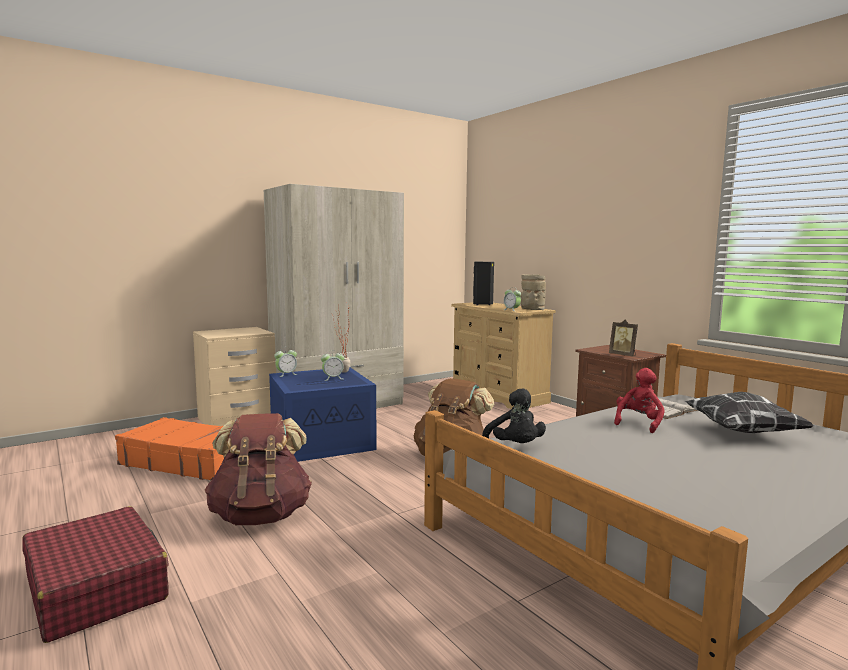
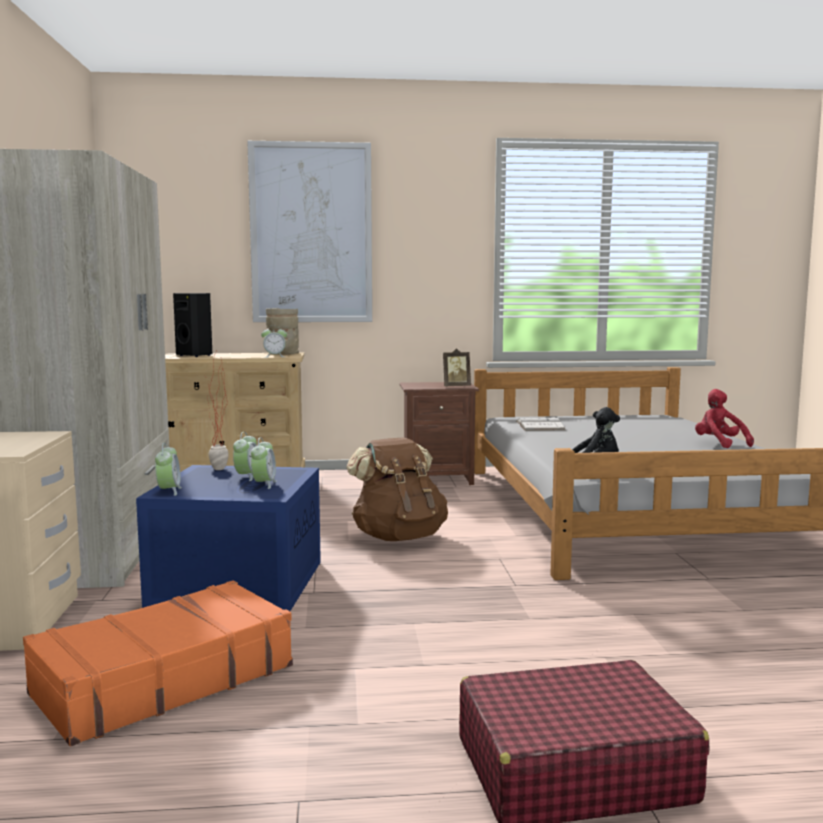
camera: 60 degrees left, 0 degrees up
(261, 515) = (449, 649): brown backpack -> none
(318, 383) = (264, 484): none -> alarm clock
(569, 216) = (311, 233): none -> picture
(638, 423) = (569, 436): red plush toy -> red plush toy (719, 444)
(743, 431) = (615, 425): pillow -> none

